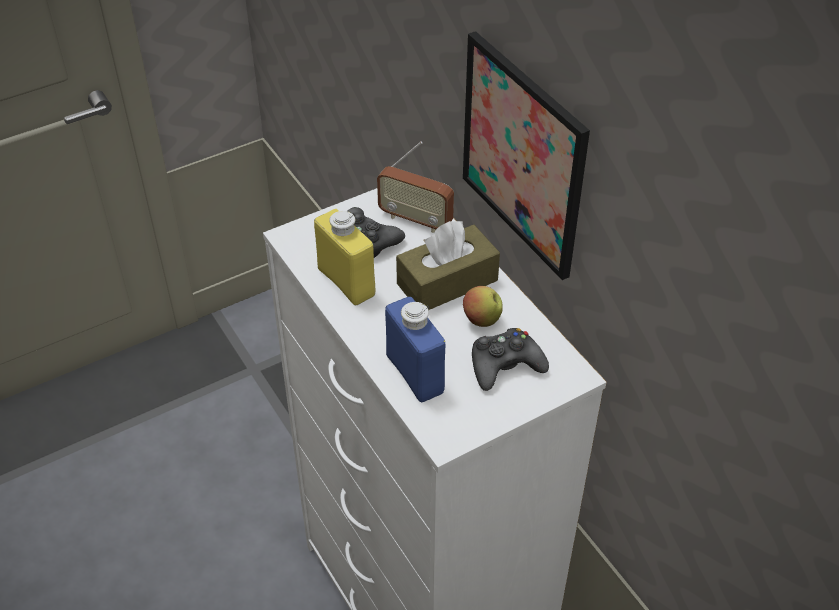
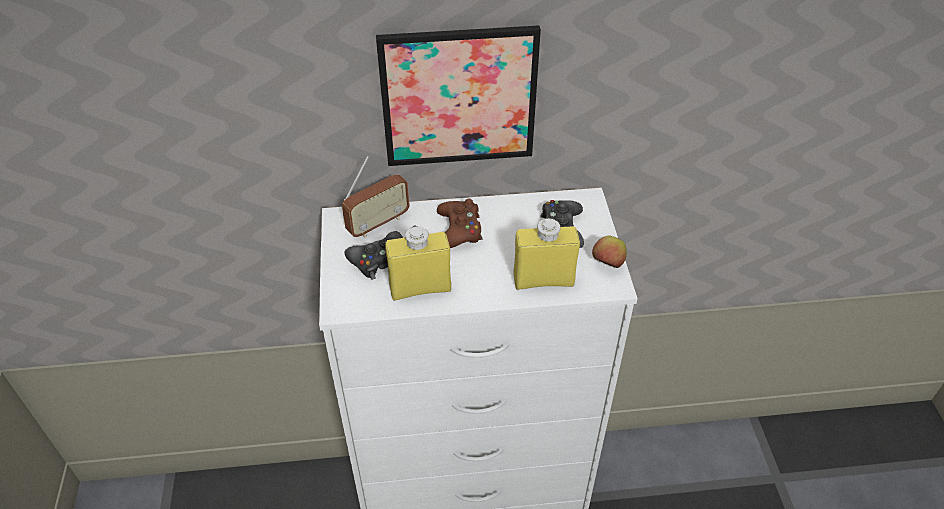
camera: 65 degrees left, 0 degrees up
(415, 374) = (543, 280): blue bottle -> yellow bottle
(447, 282) = (459, 230): brown tissue box -> brown game controller
(481, 320) = (510, 225): apple -> apple (607, 264)

